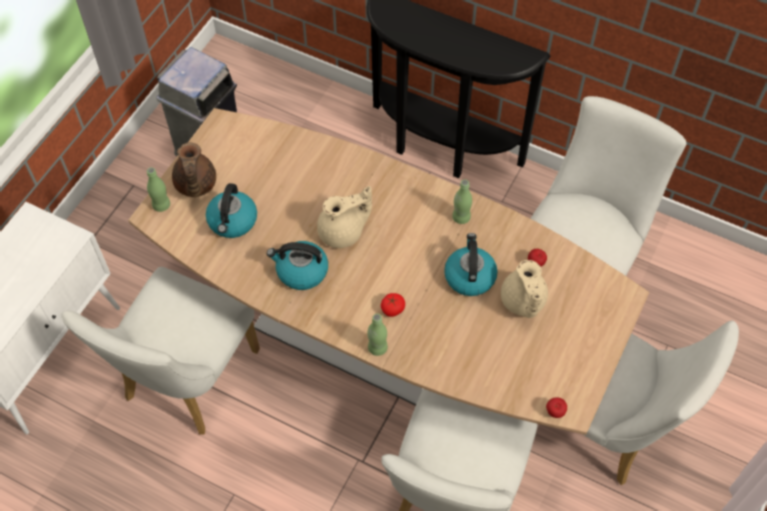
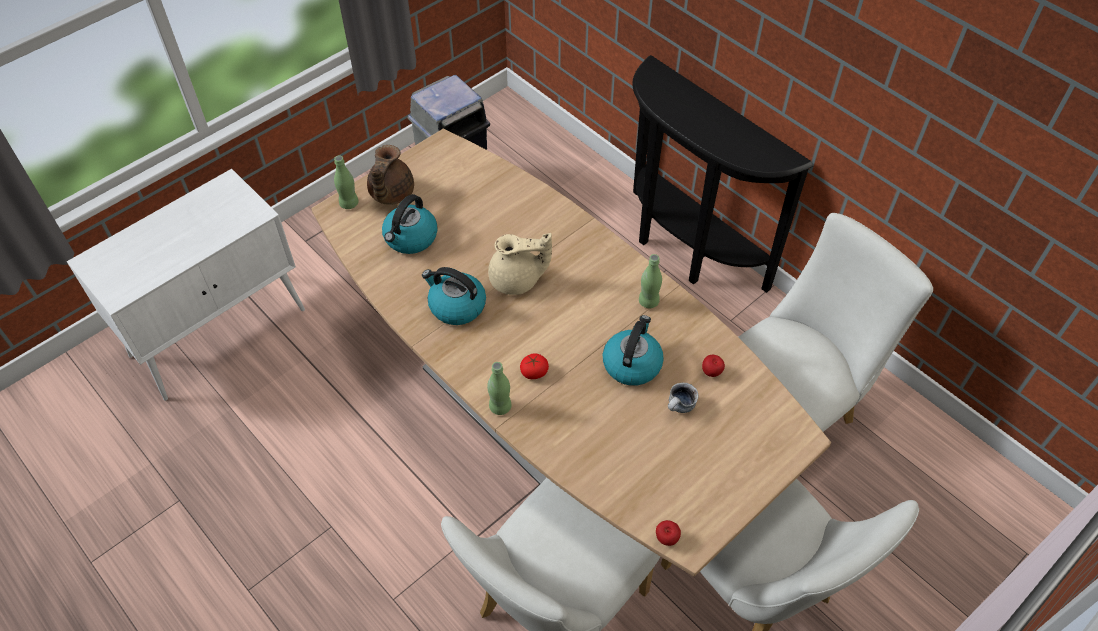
camera: 20 degrees right, 5 degrees down
(185, 382) = (334, 400): white chair -> none
(522, 302) = (679, 408): beige teapot -> mug

